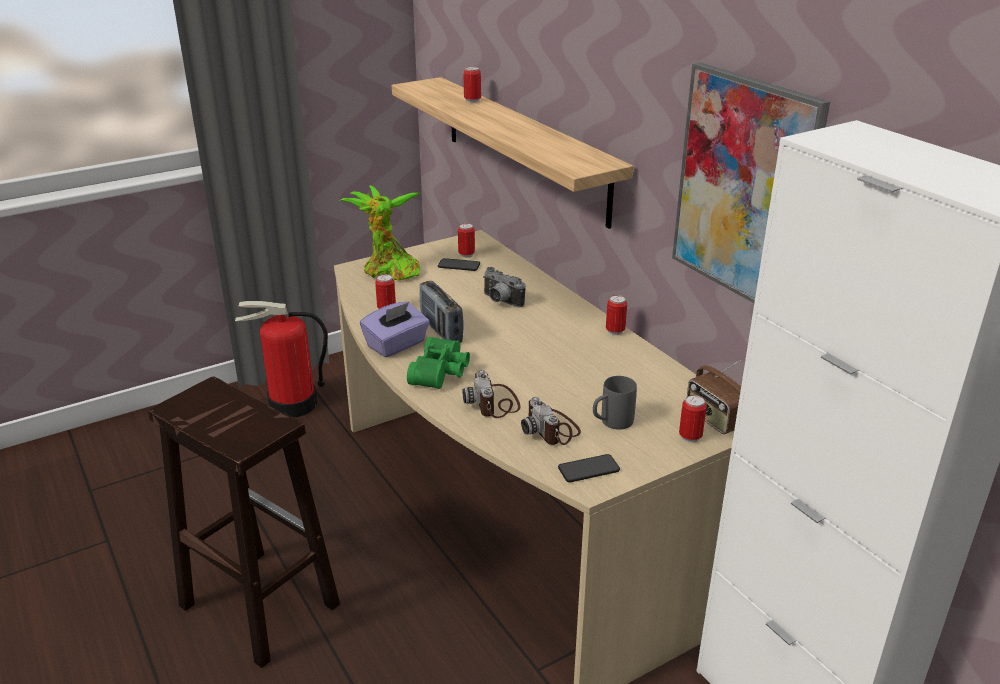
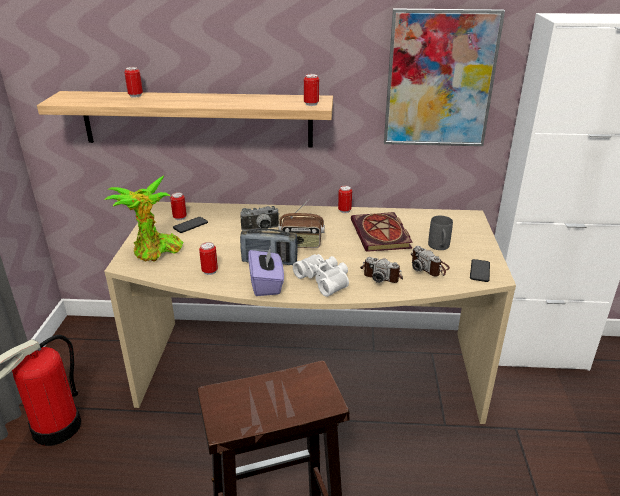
camera: 55 degrees left, 0 degrees up
(442, 372) = (324, 280): green binoculars -> white binoculars
(552, 429) = (429, 267): camera -> camera turned 45 degrees clockwise
(588, 374) = (382, 235): none -> book
(690, 437) = (472, 232): can -> can (311, 104)
(715, 419) = (462, 220): radio -> radio (301, 244)

